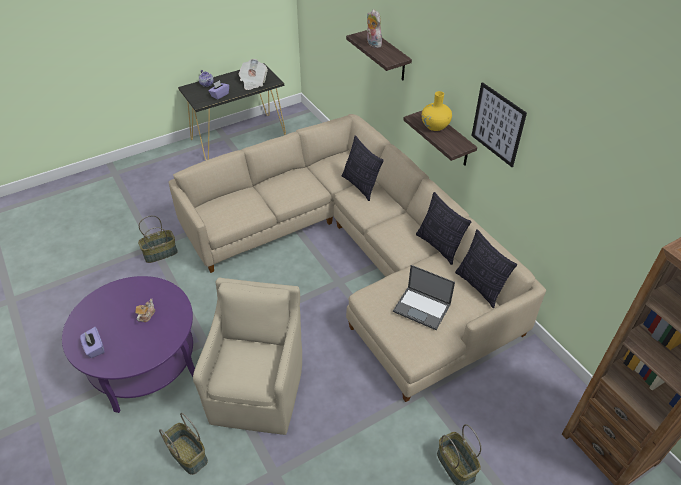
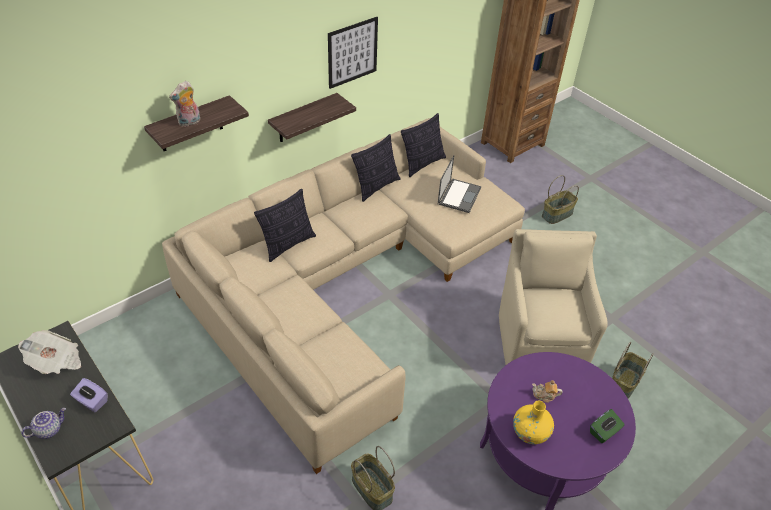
camera: 100 degrees left, 0 degrees up
(94, 348) = (604, 432): purple tissue box -> green tissue box
(258, 390) = (539, 341): beige armchair -> beige armchair turned 90 degrees clockwise
(435, 126) = (304, 115): yellow vase -> yellow vase (530, 433)

